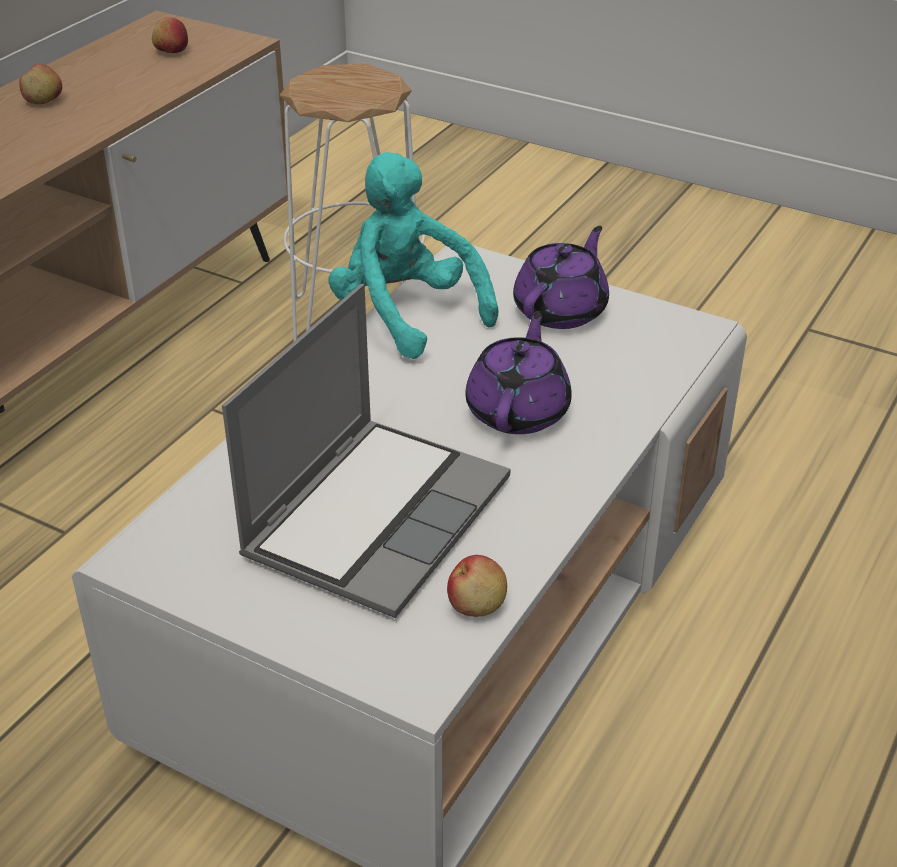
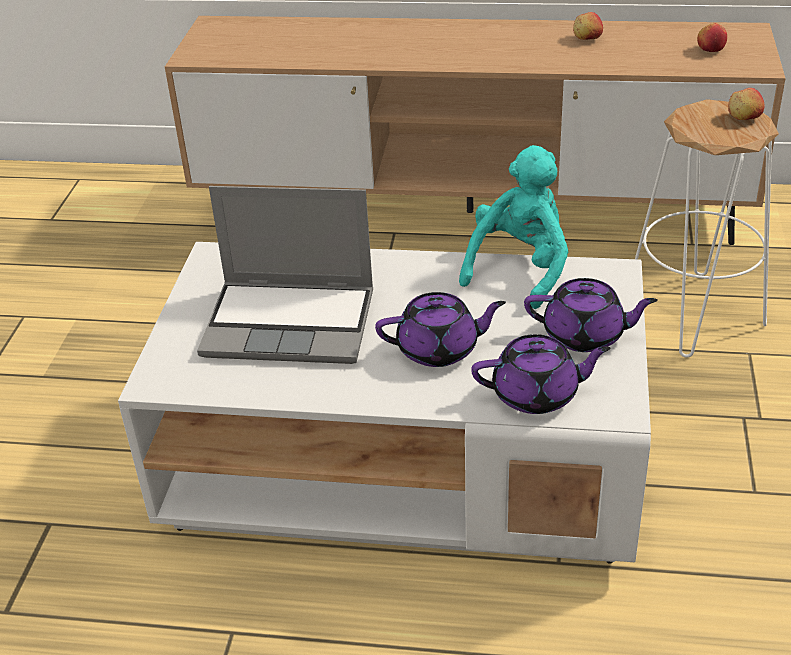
camera: 70 degrees right, 0 degrees up
(477, 604) = (229, 386): apple -> apple (744, 118)
(642, 368) = (537, 394): none -> purple teapot

